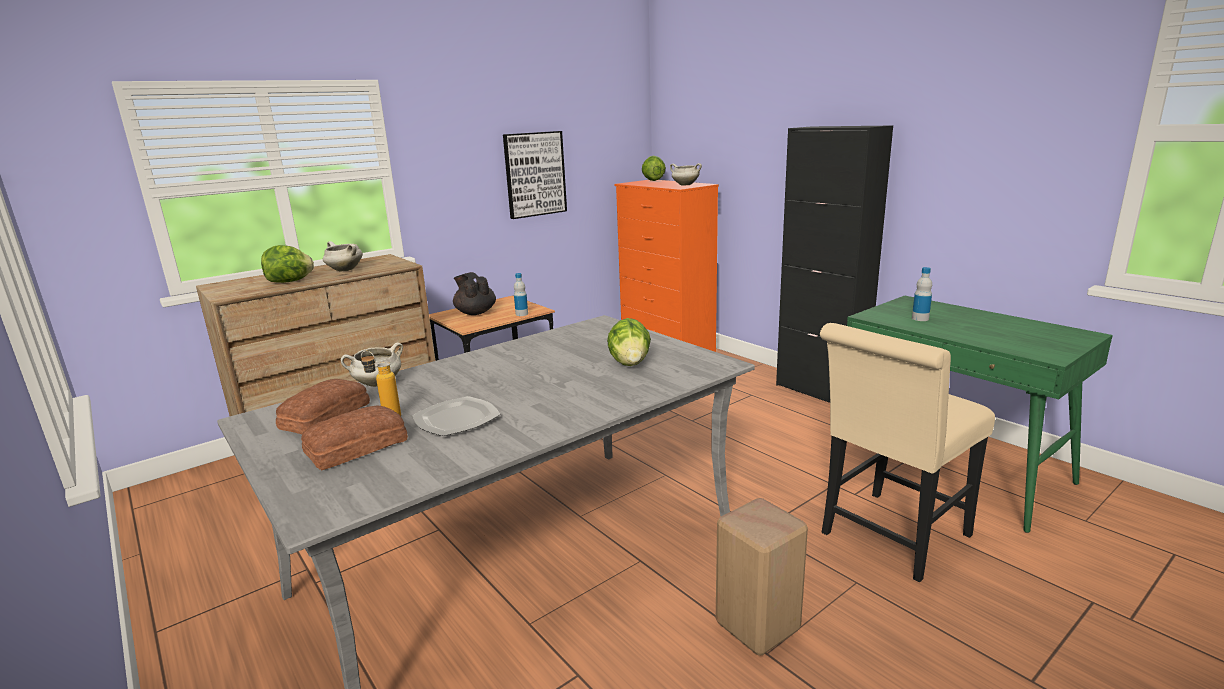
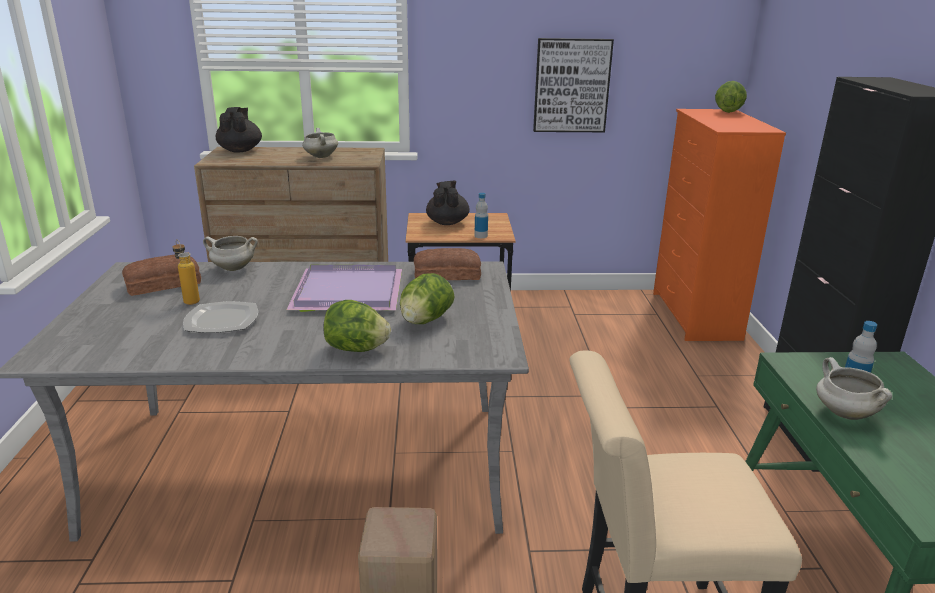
camera: 35 degrees right, 5 degrees up
(236, 282) = (240, 150): none -> black teapot
(290, 281) = (269, 158): lettuce -> lettuce (356, 349)
(355, 447) = (135, 316): bread -> bread (446, 274)
(528, 367) = (346, 293): none -> purple tray
(685, 185) = (741, 126): white cooking pot -> white cooking pot (844, 413)

